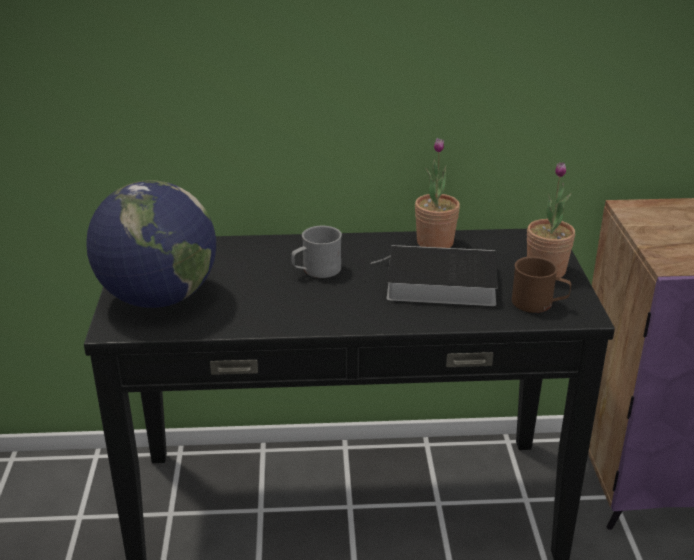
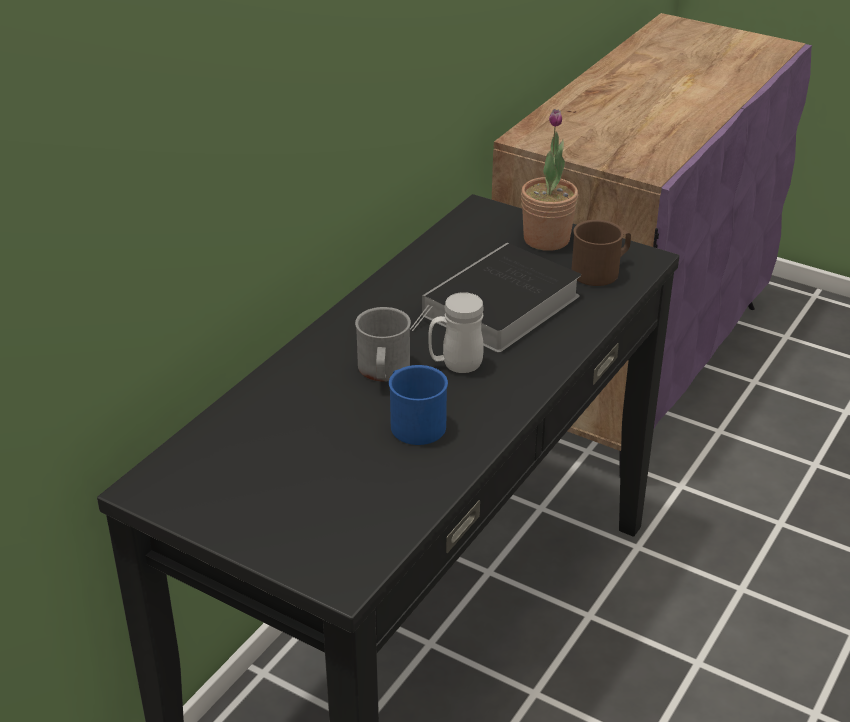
camera: 55 degrees left, 5 degrees up
(158, 298) = (309, 515): globe -> none
(278, 298) = (413, 422): none -> blue mug
(352, 290) = (455, 366): none -> white mug
(435, 242) = (415, 273): potted plant -> none

